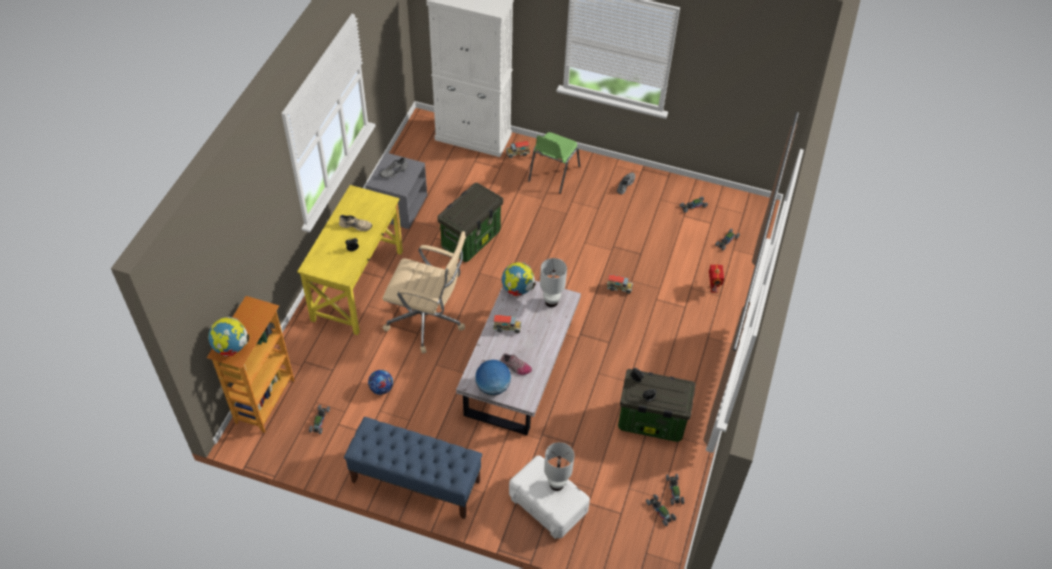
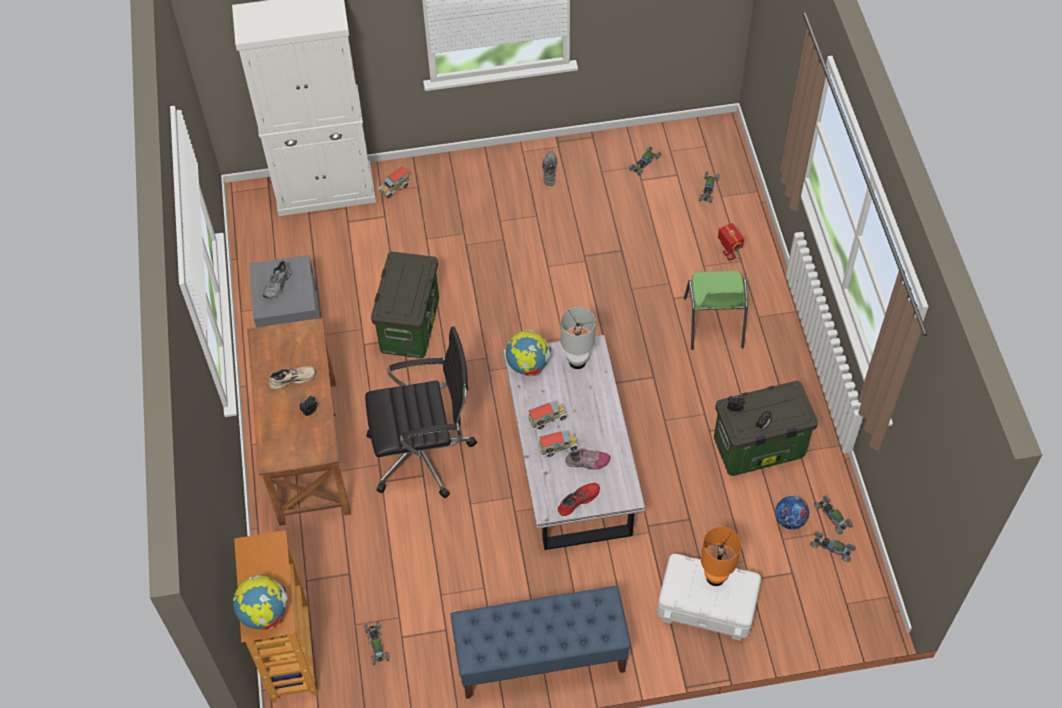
camera: 25 degrees left, 5 degrees up
(357, 285) = (307, 451): yellow desk -> brown desk
(381, 389) = (425, 566): football -> football (789, 520)
(427, 320) = (424, 454): beige office chair -> black office chair
(492, 387) = (577, 500): globe -> red shoe
(553, 174) = (455, 195): green chair -> green chair (714, 324)
(557, 484) = (716, 577): white table lamp -> orange table lamp
(619, 288) = (624, 305): toy truck -> toy truck (558, 448)

